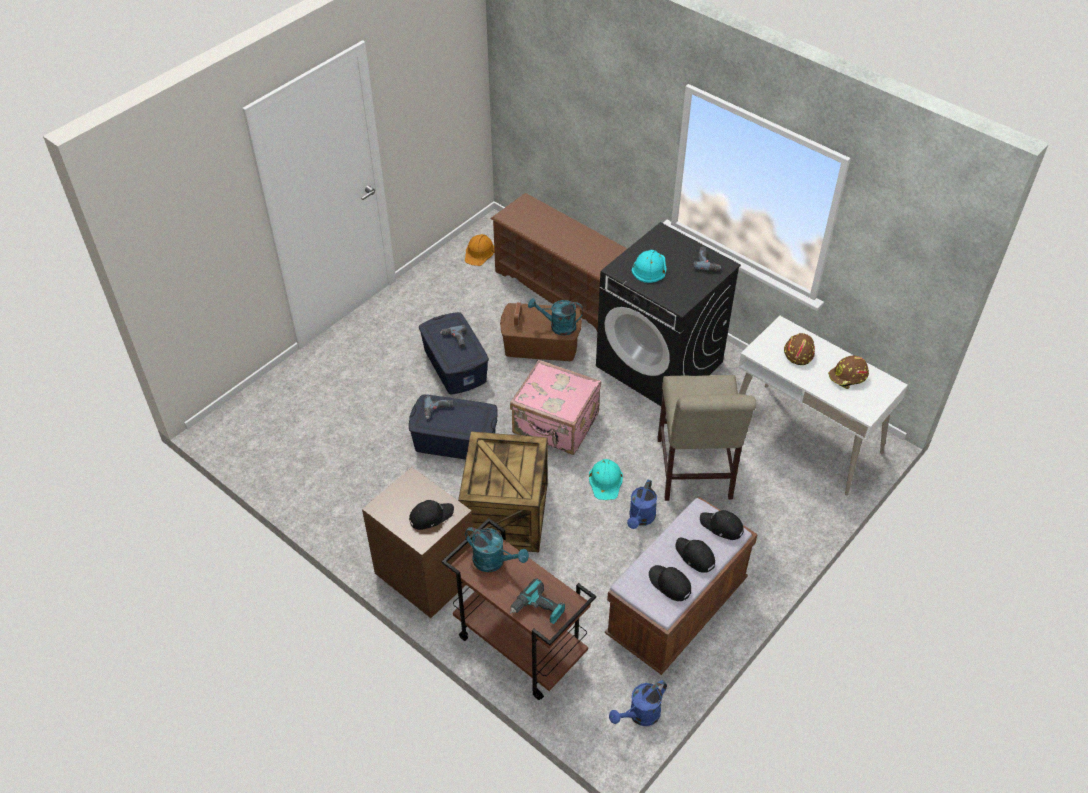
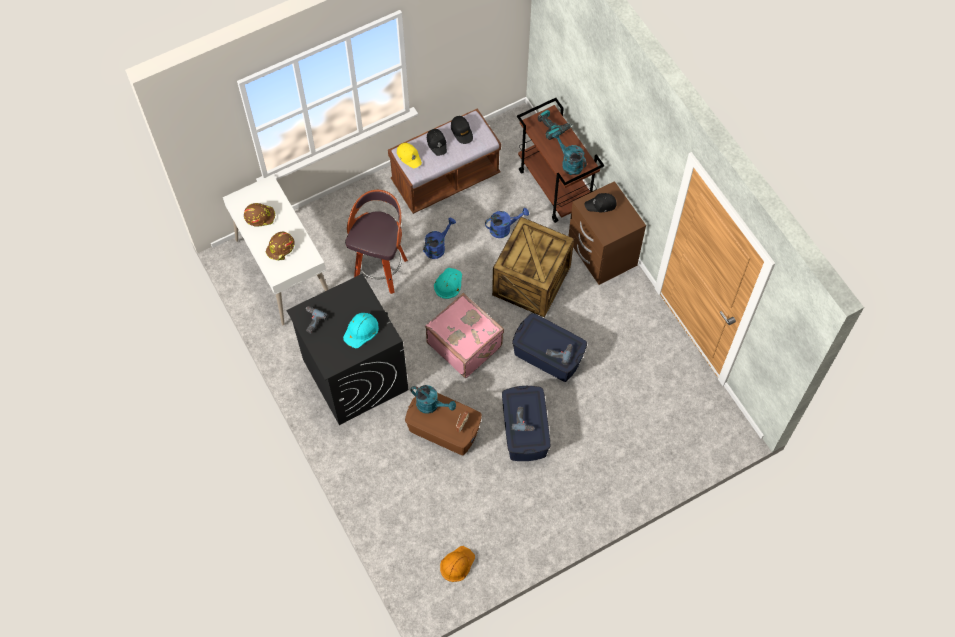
camera: 160 degrees left, 15 degrees up
(566, 291) = (395, 484): brown shoe rack -> none
(640, 715) = (499, 126): blue watering can -> blue watering can (504, 228)
(694, 473) = (381, 269): beige chair -> stool
(721, 527) = (409, 156): black cap -> yellow cap

